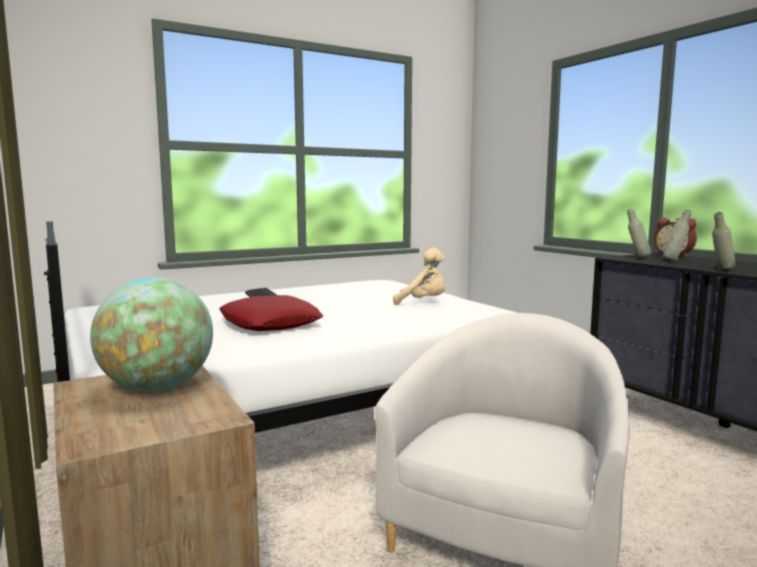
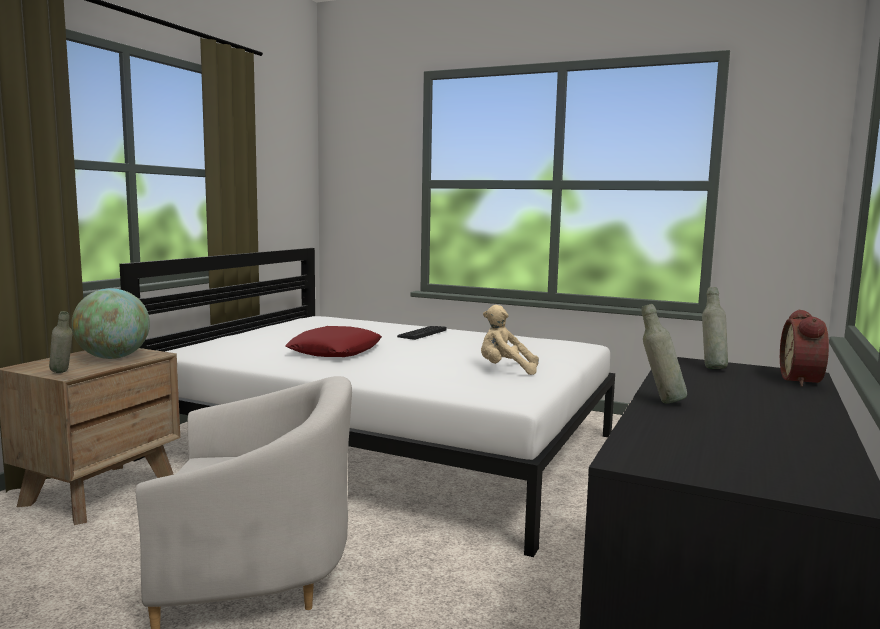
camera: 55 degrees right, 0 degrees up
(423, 302) = (505, 370): beige plush toy -> beige plush toy turned 120 degrees clockwise
(675, 261) = (717, 382): grey bottle -> grey bottle (63, 373)

